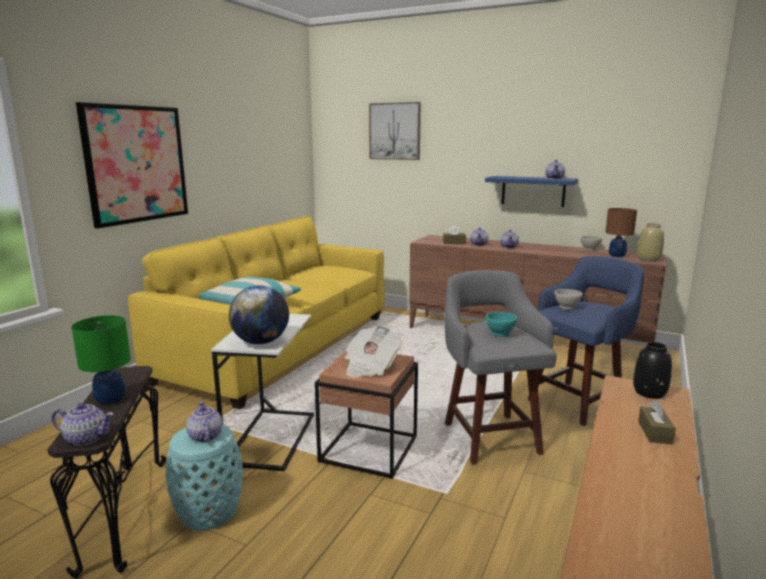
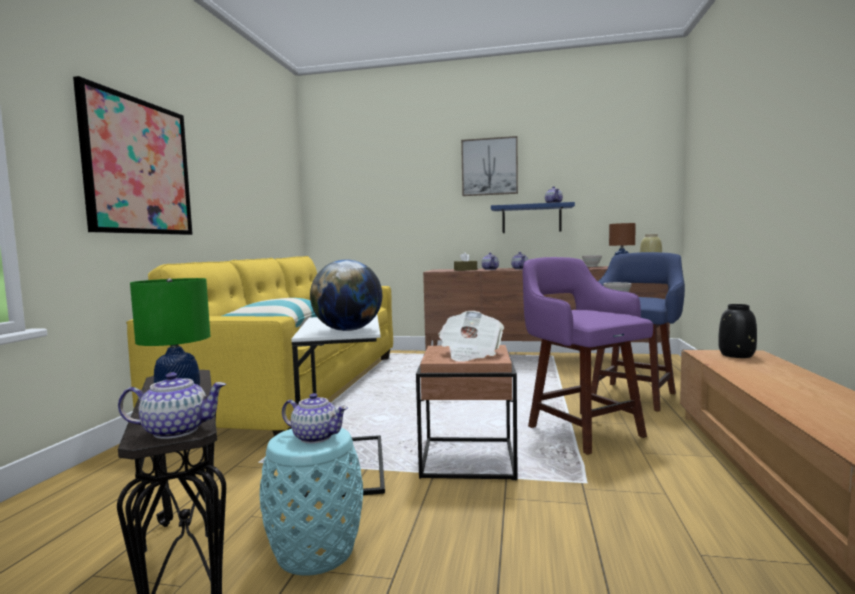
camera: 15 degrees left, 10 degrees down
(205, 436) = (315, 437): teapot -> teapot turned 150 degrees clockwise
(395, 131) = (391, 171): picture -> picture (489, 167)
(490, 435) = (581, 430): grey stool -> purple stool
(500, 333) = (588, 312): turquoise bowl -> none
(654, 432) = (783, 376): brown tissue box -> none

